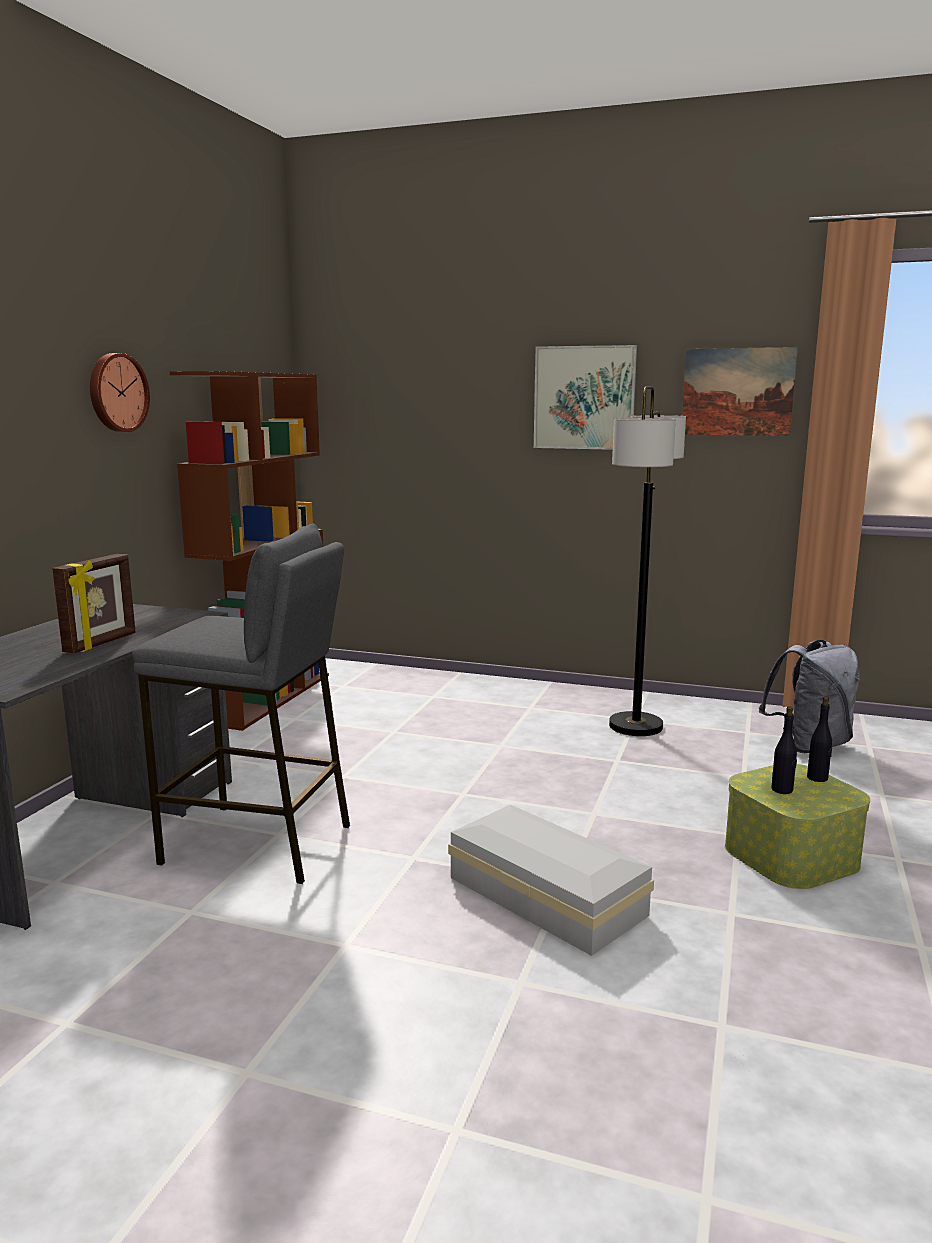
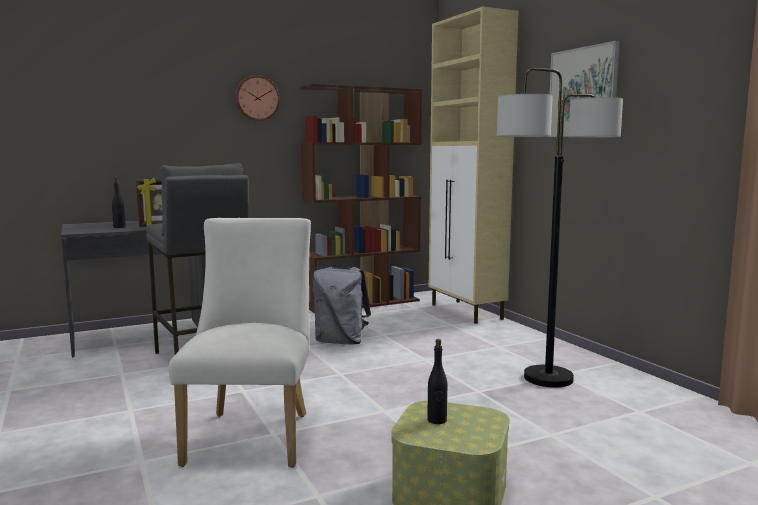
camera: 45 degrees right, 5 degrees down
(412, 676) = (466, 312): none -> beige cabinet
(545, 894) = (253, 433): white storage box -> white chair
(737, 392) = (697, 73): picture -> none
(809, 745) = (678, 439): grey backpack -> grey backpack (341, 342)
(817, 778) = (489, 425): black bottle -> black bottle (119, 227)

